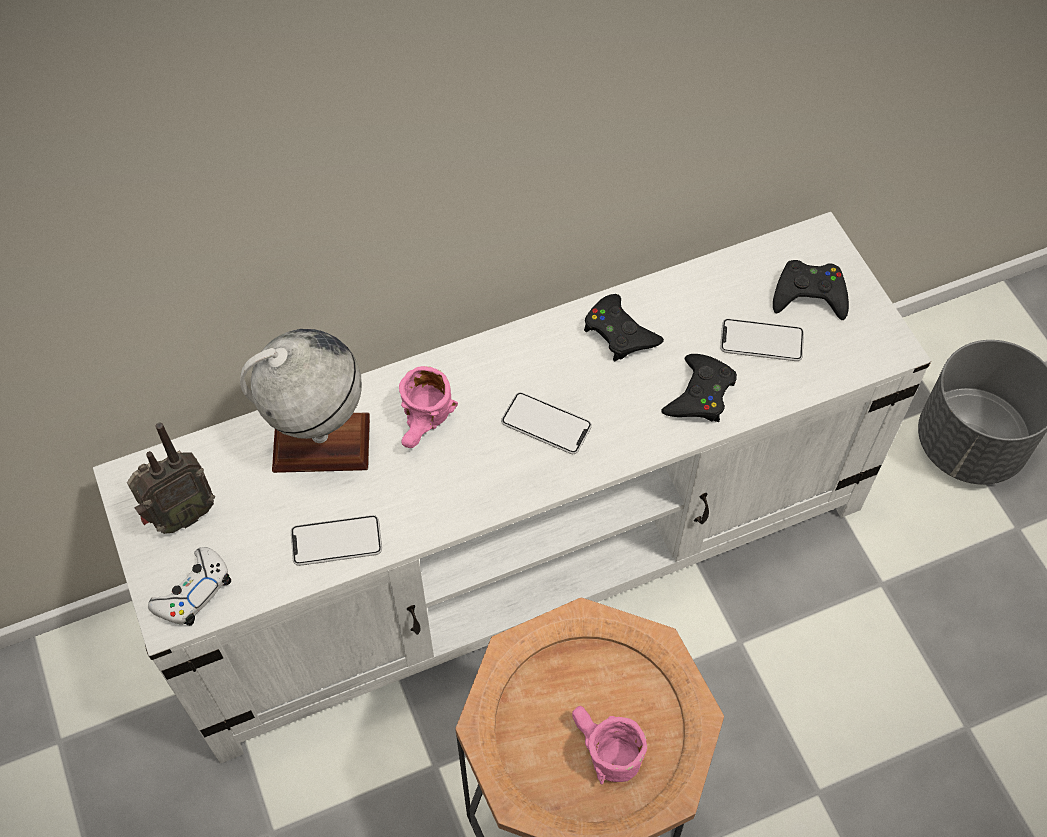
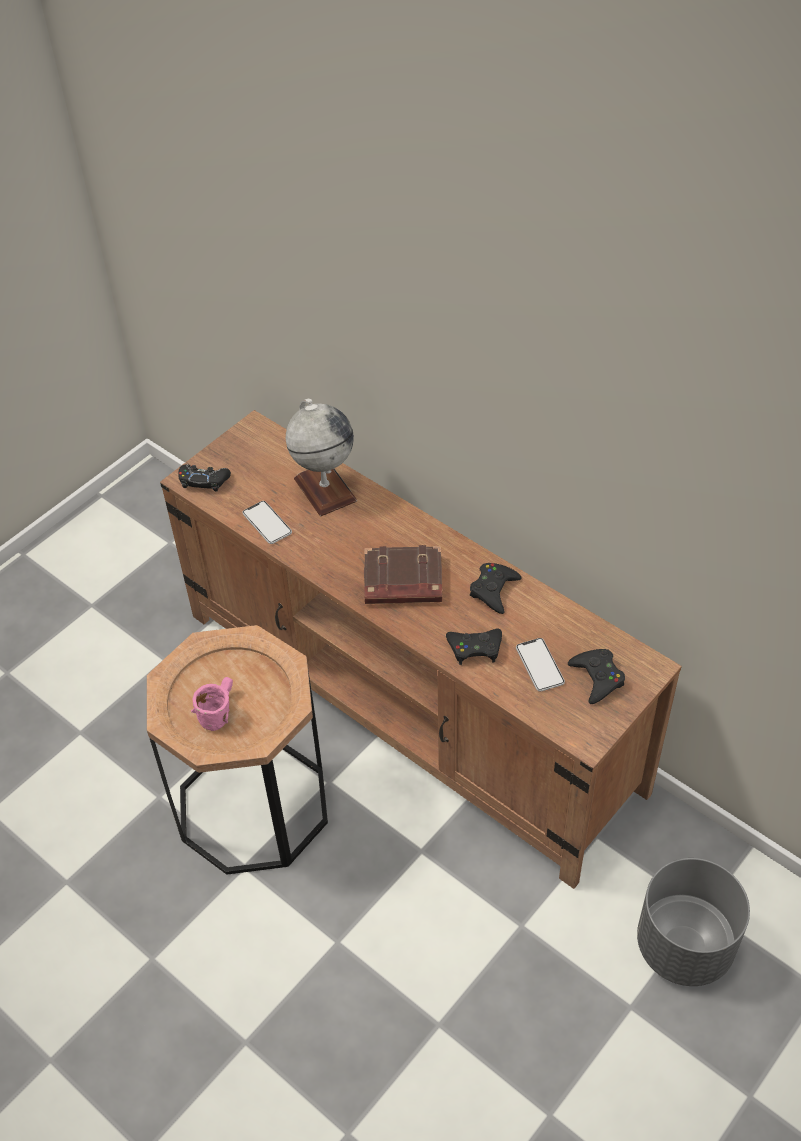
camera: 65 degrees right, 10 degrees down
(180, 516) = (245, 455): radio -> none
(193, 592) = (204, 481): white game controller -> black game controller
(426, 426) = (365, 528): pink mug -> none
(524, 555) = (410, 701): white tv stand -> brown tv stand
(546, 424) = (402, 582): phone -> brown book

